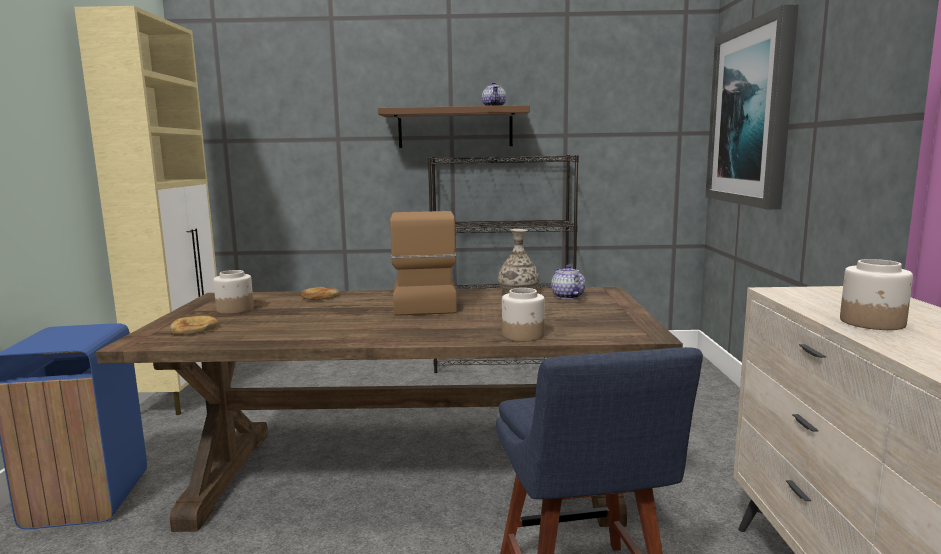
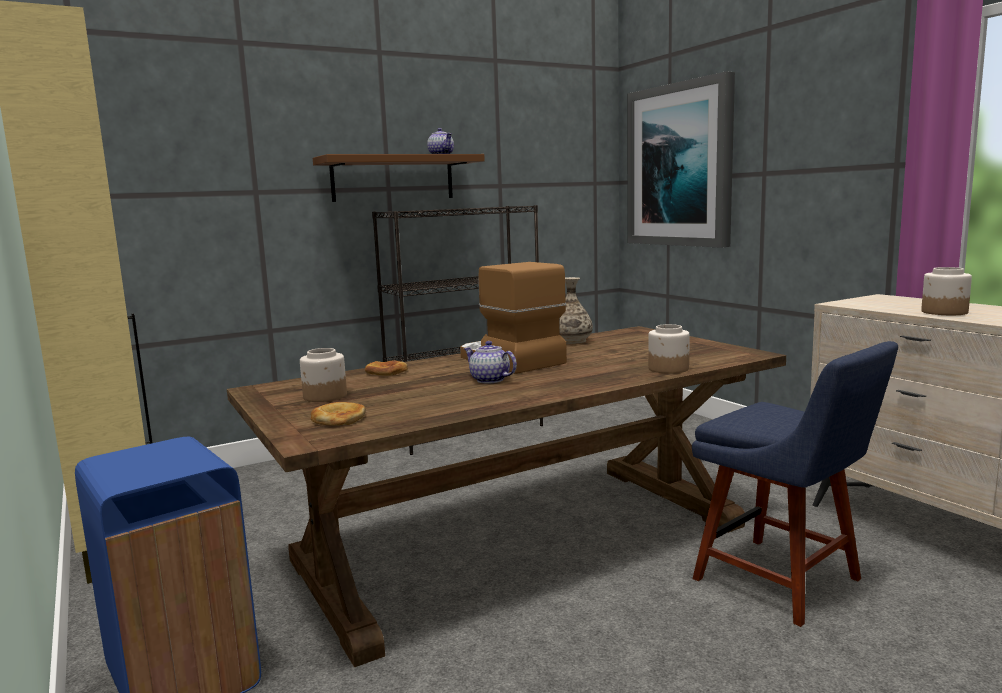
camera: 30 degrees left, 0 degrees up
(567, 296) = (620, 338): teapot -> teapot (489, 380)

